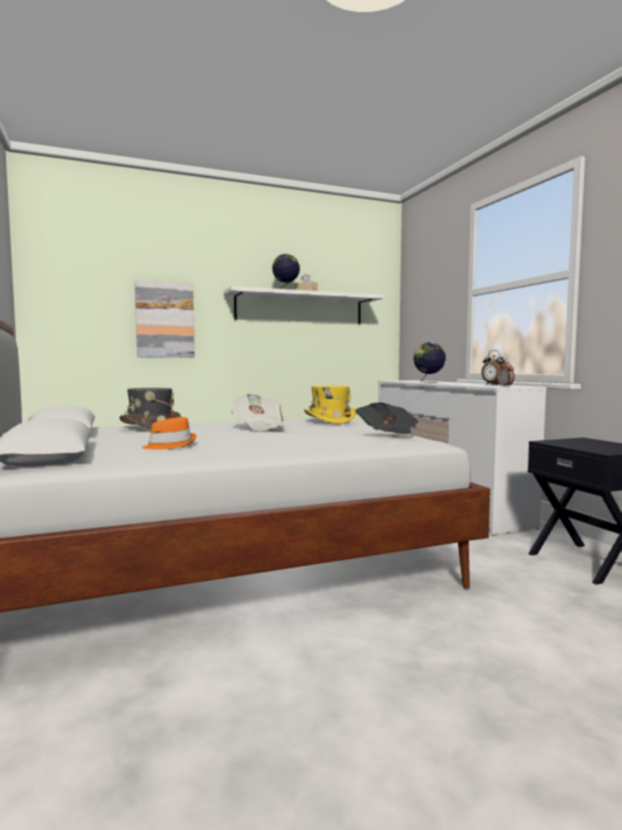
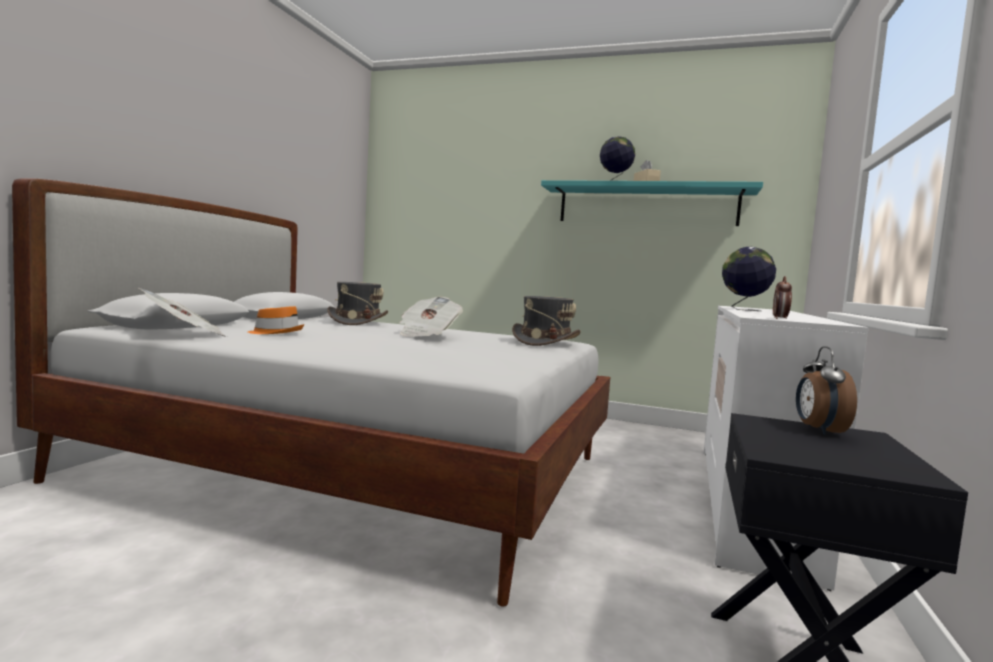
camera: 40 degrees right, 0 degrees up
(165, 320) = (487, 221): picture -> none
(300, 308) = (646, 206): white shelf -> turquoise shelf
(329, 420) = (545, 342): yellow hat -> grey hat
(388, 437) = (483, 361): newspaper -> newspaper (185, 335)
(493, 384) = (805, 318): alarm clock -> alarm clock (818, 430)

